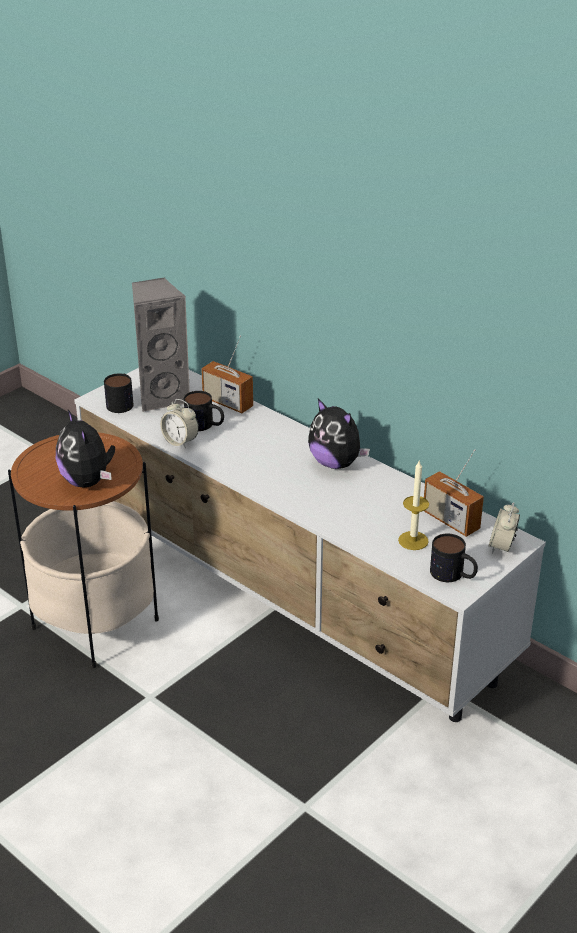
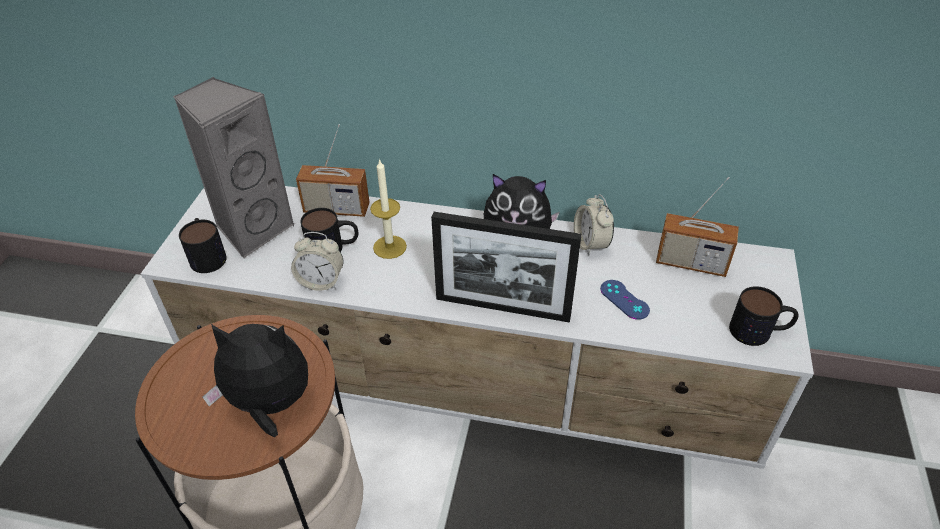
camera: 30 degrees left, 10 degrees up
(88, 481) = (269, 405): plush toy -> plush toy turned 150 degrees clockwise
(285, 497) = (502, 308): none -> picture frame
(375, 523) = (624, 299): none -> blue game controller
(413, 540) = (681, 305): candle -> candle (389, 247)
(502, 546) = (765, 273): alarm clock -> alarm clock (590, 244)

